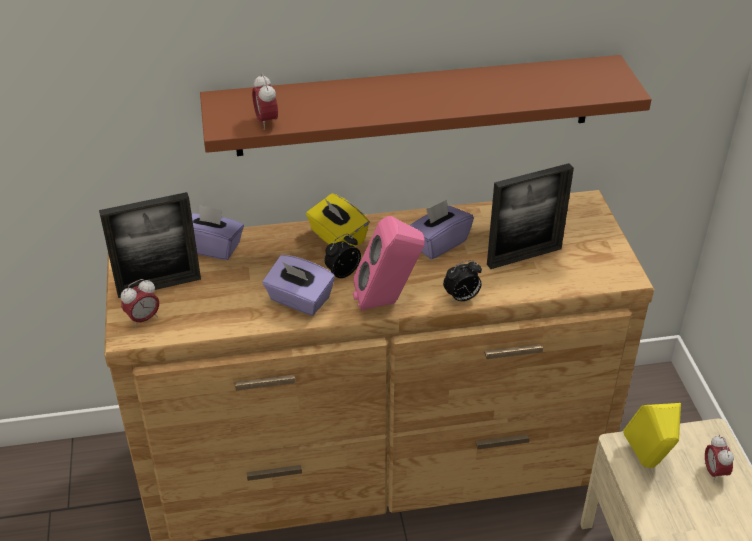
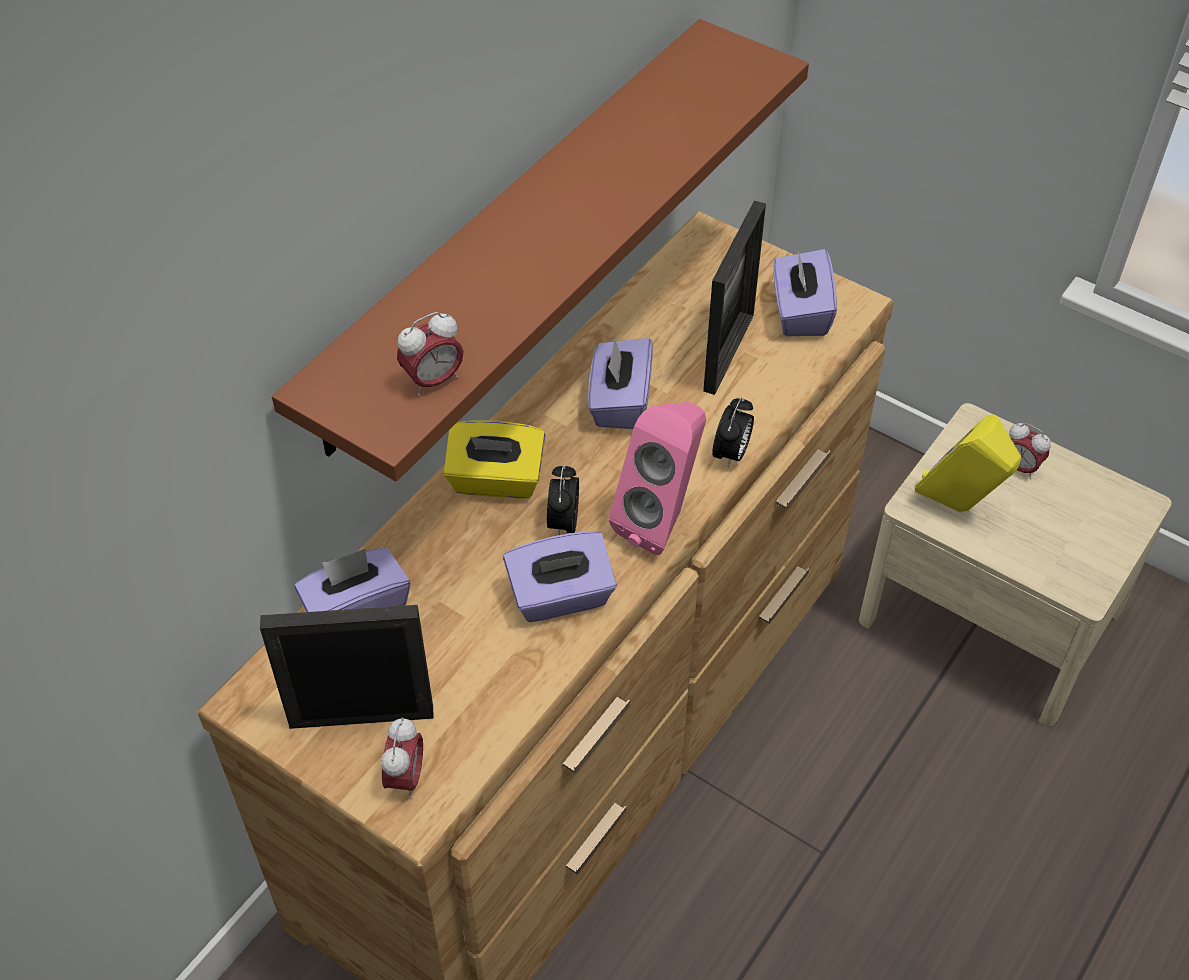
camera: 45 degrees left, 10 degrees up
(159, 286) = (361, 717): picture frame -> picture frame turned 120 degrees counterclockwise
(266, 121) = (433, 380): alarm clock -> alarm clock turned 60 degrees counterclockwise
(589, 262) = (800, 313): none -> purple tissue box

